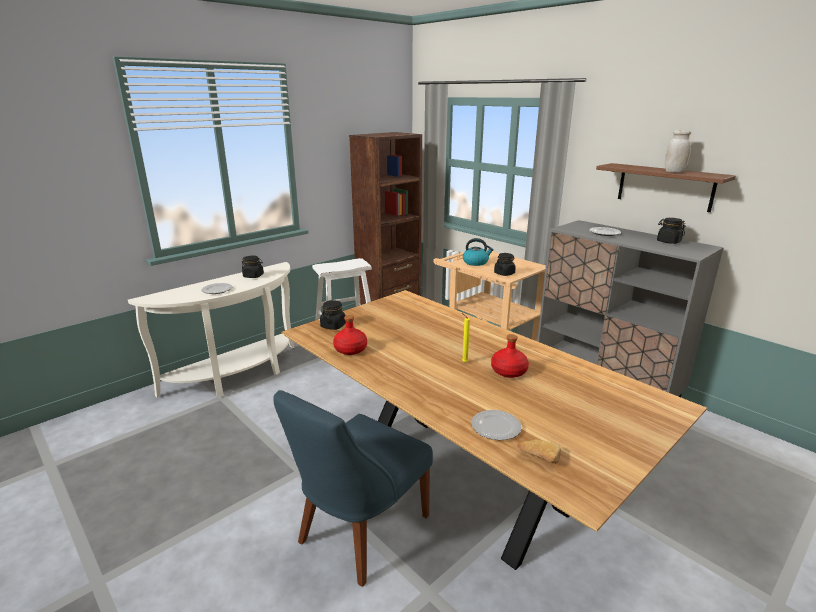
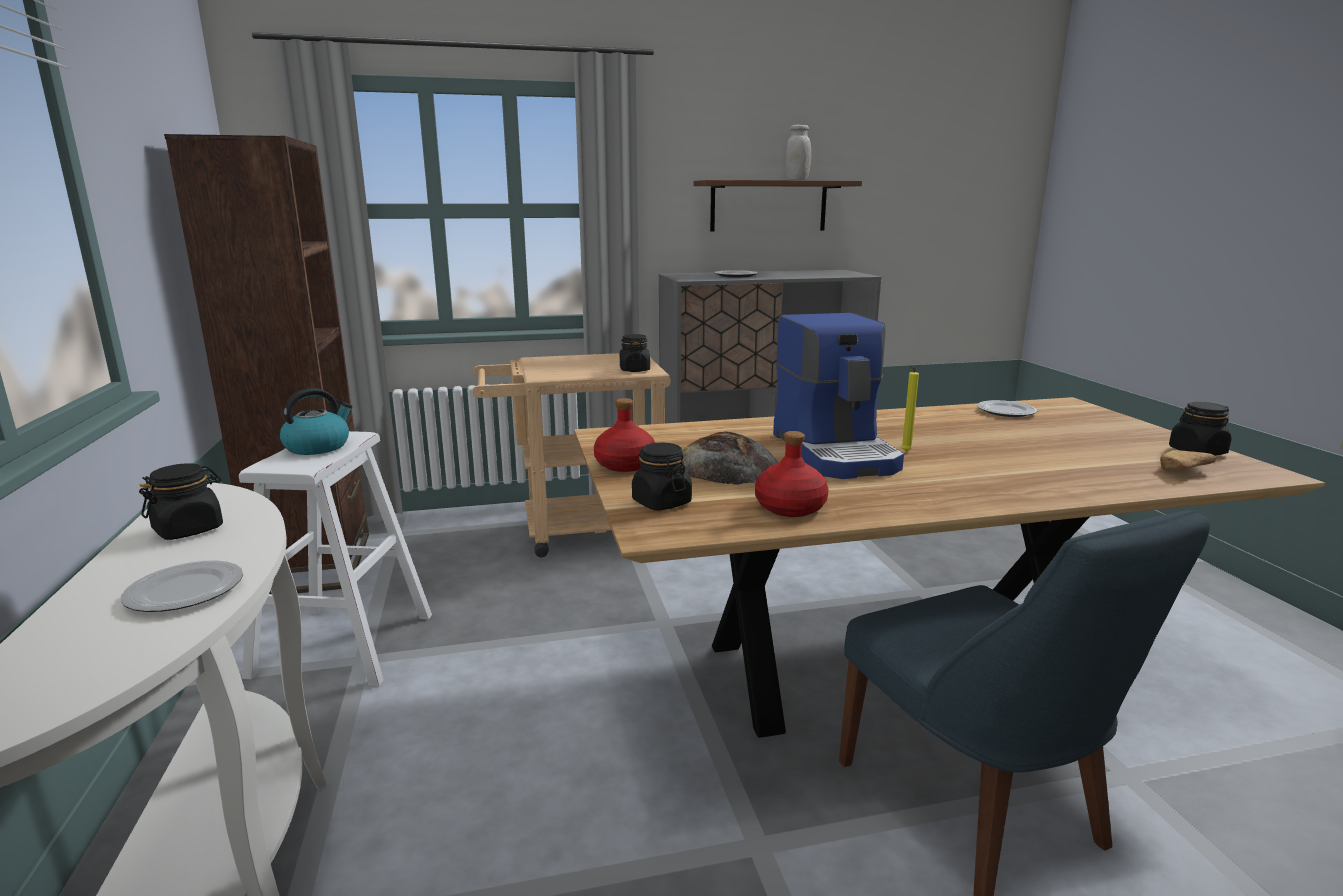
camera: 60 degrees left, 5 degrees down
(388, 327) = (726, 467): none -> bread
(440, 346) = (836, 452): none -> coffee machine
(476, 262) = (560, 371): kettle -> kettle (318, 446)
(496, 427) = (1106, 474): plate -> plate (1006, 411)
(509, 371) = (949, 438): red bottle -> red bottle (625, 464)
(668, 241) = (804, 272): black jar -> black jar (1197, 452)

